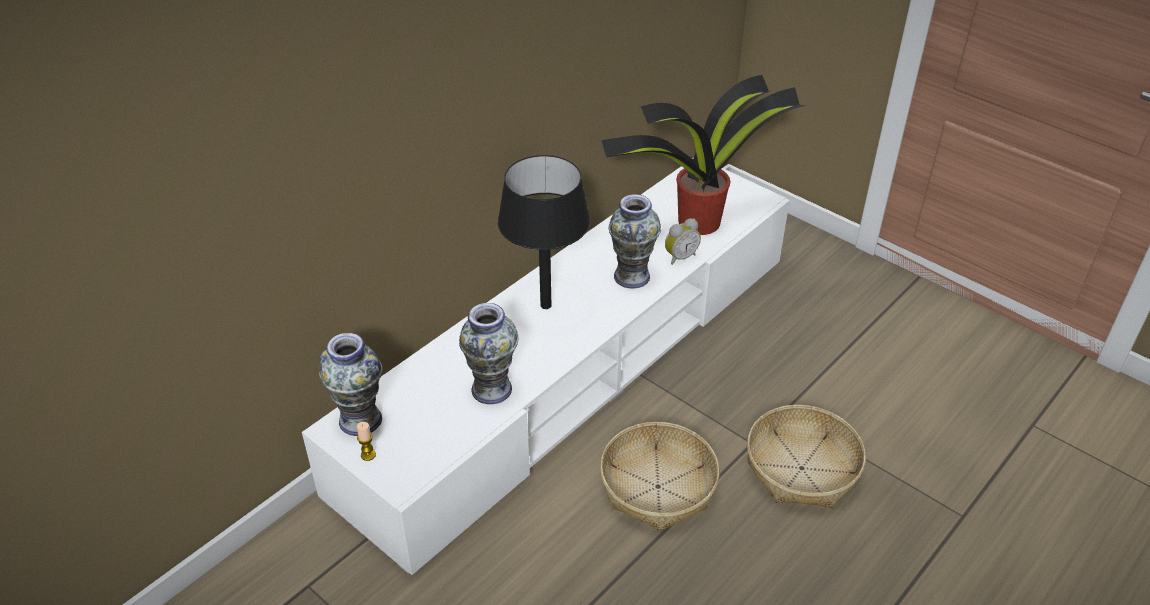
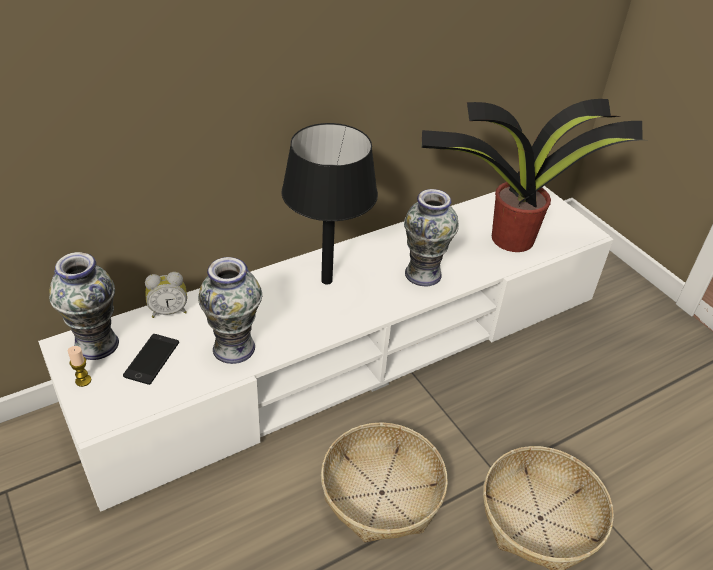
camera: 15 degrees right, 0 degrees up
(421, 419) = (152, 359): none -> phone
(679, 257) = (479, 267): alarm clock -> alarm clock (169, 311)

